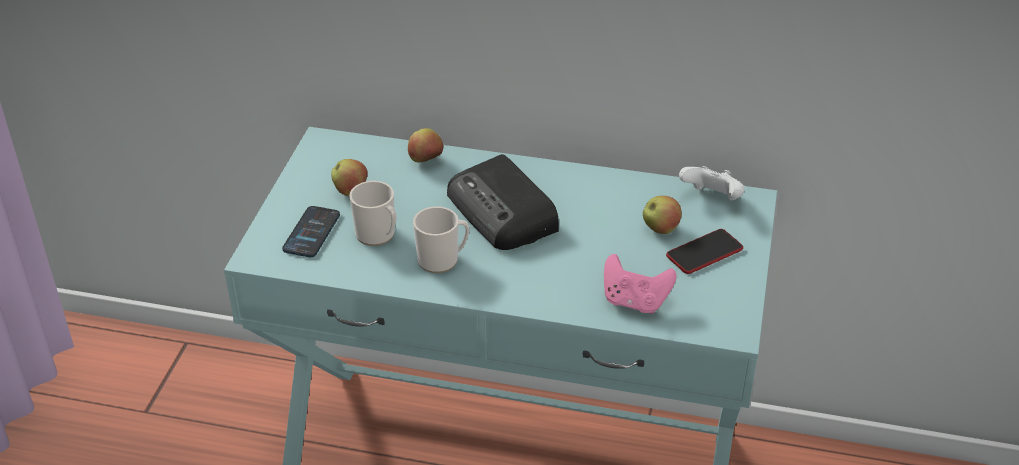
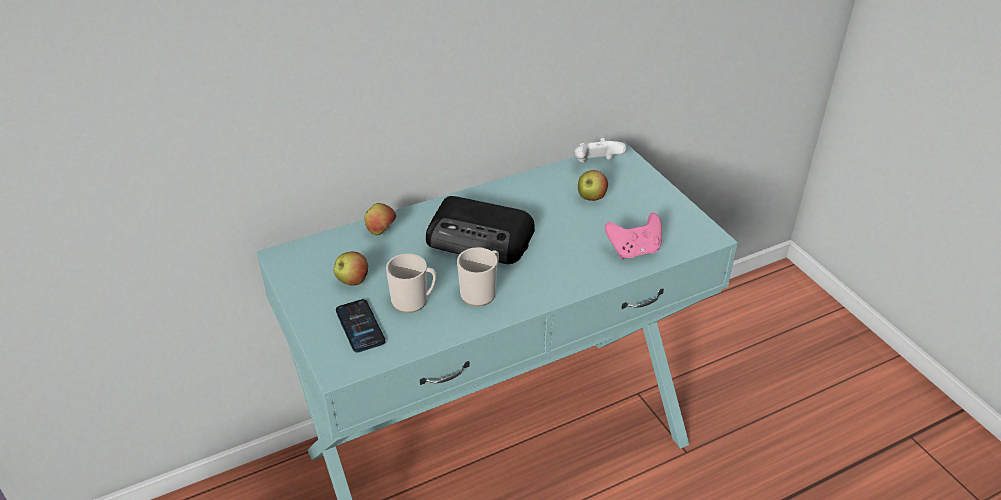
camera: 40 degrees left, 0 degrees up
(704, 252) = (634, 198): phone -> none

